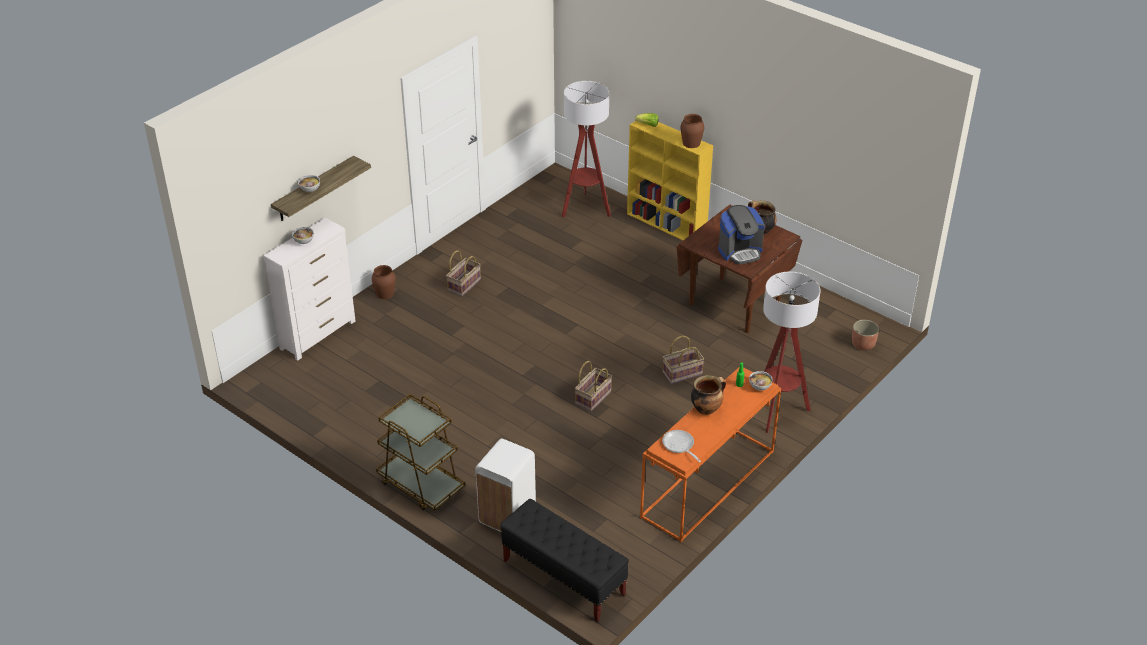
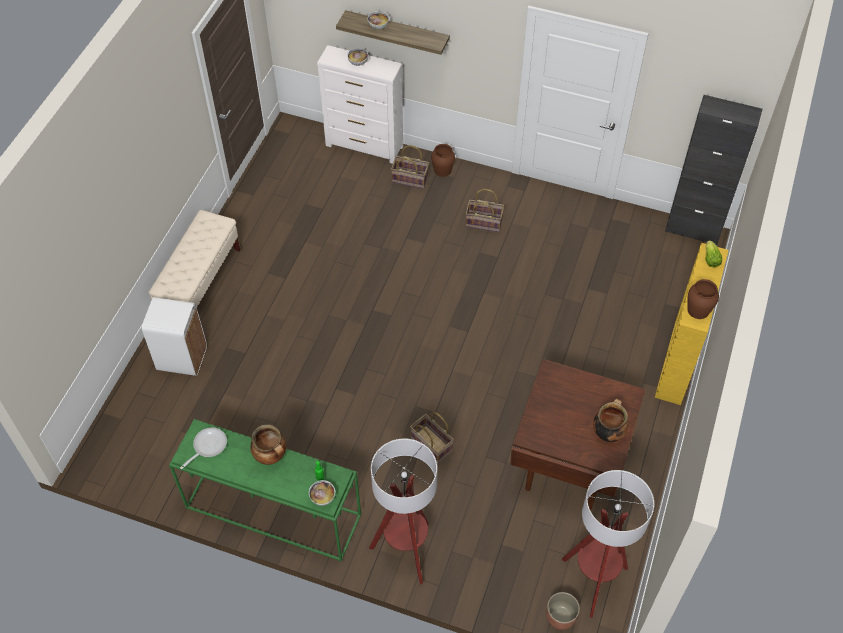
camera: 70 degrees right, 15 degrees up
(420, 485) = (200, 284): brown cart -> beige bench
(544, 179) = (693, 229): none -> black cabinet
(563, 577) = (117, 425): black bench -> none
(585, 208) = (663, 280): floor lamp -> floor lamp (593, 581)
(592, 397) = (363, 376): basket -> basket (410, 179)
(708, 485) = (272, 512): orange console table -> green console table
(740, 251) = (557, 422): coffee machine -> none

